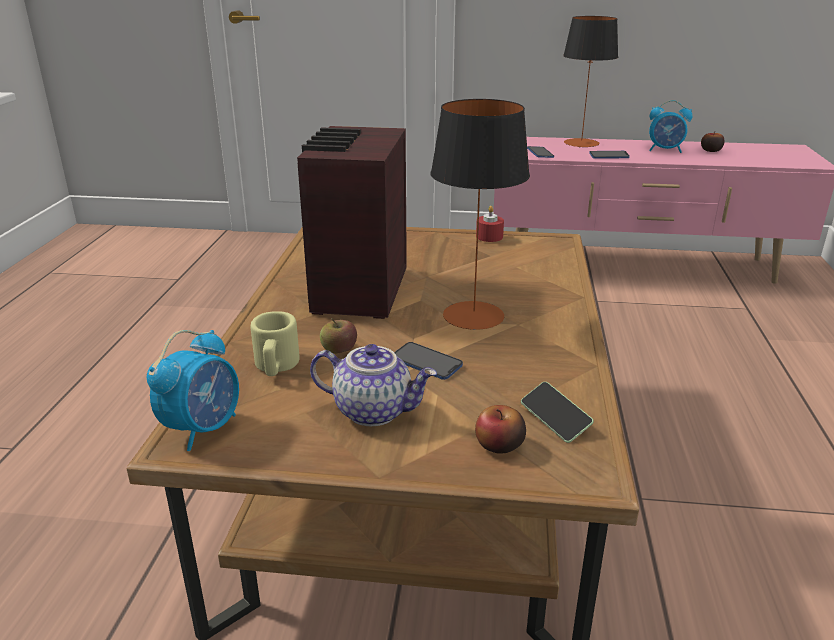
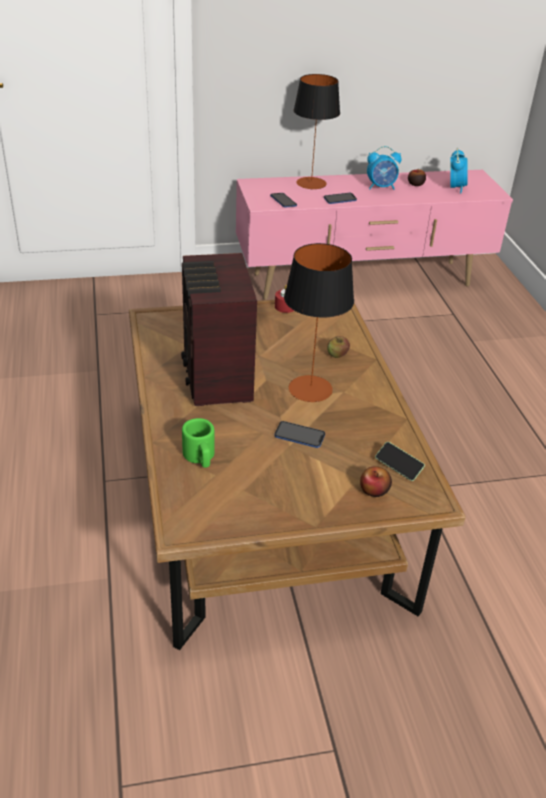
camera: 20 degrees left, 10 degrees up
(203, 428) = (187, 515): alarm clock -> alarm clock (455, 187)
(276, 366) = (200, 457): beige mug -> green mug
(339, 350) = (235, 435): apple -> apple (337, 355)
(374, 410) = (287, 480): teapot -> none

